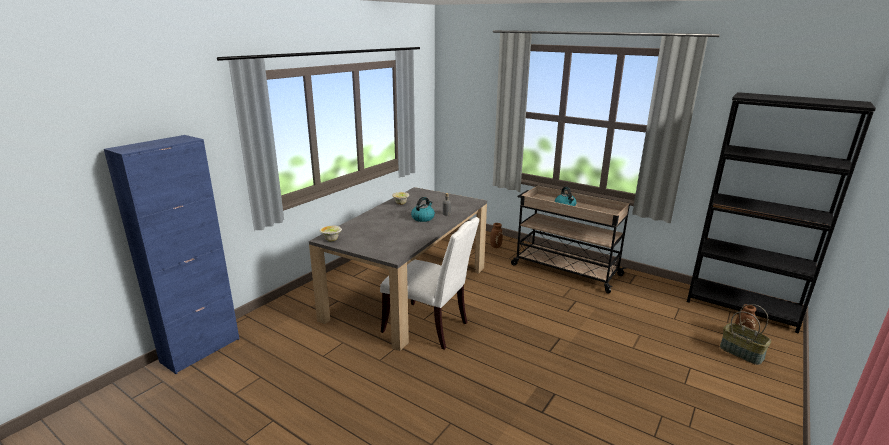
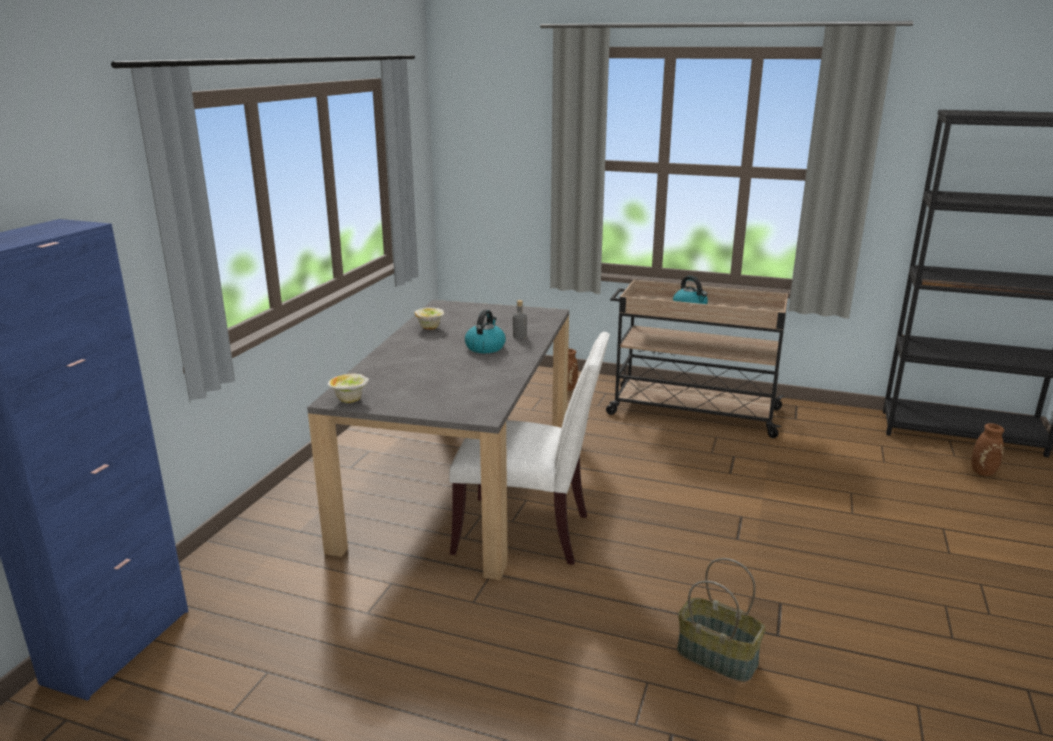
camera: 15 degrees left, 0 degrees up
(742, 353) = (996, 495): basket -> basket (718, 657)

